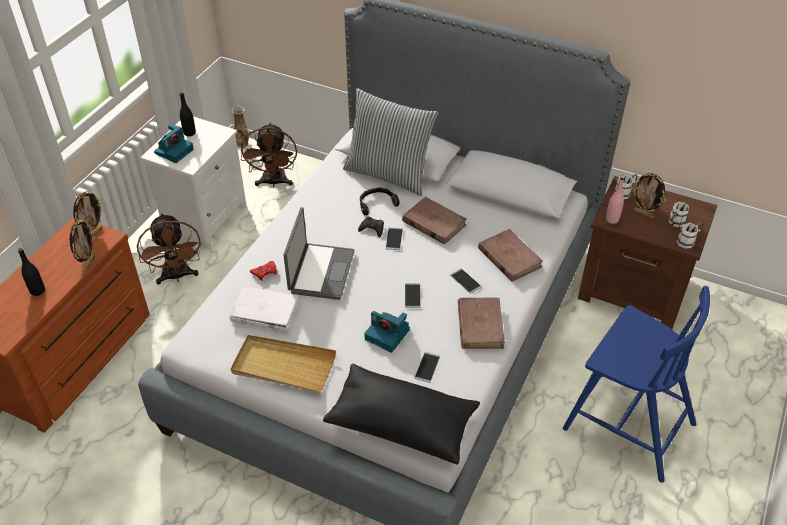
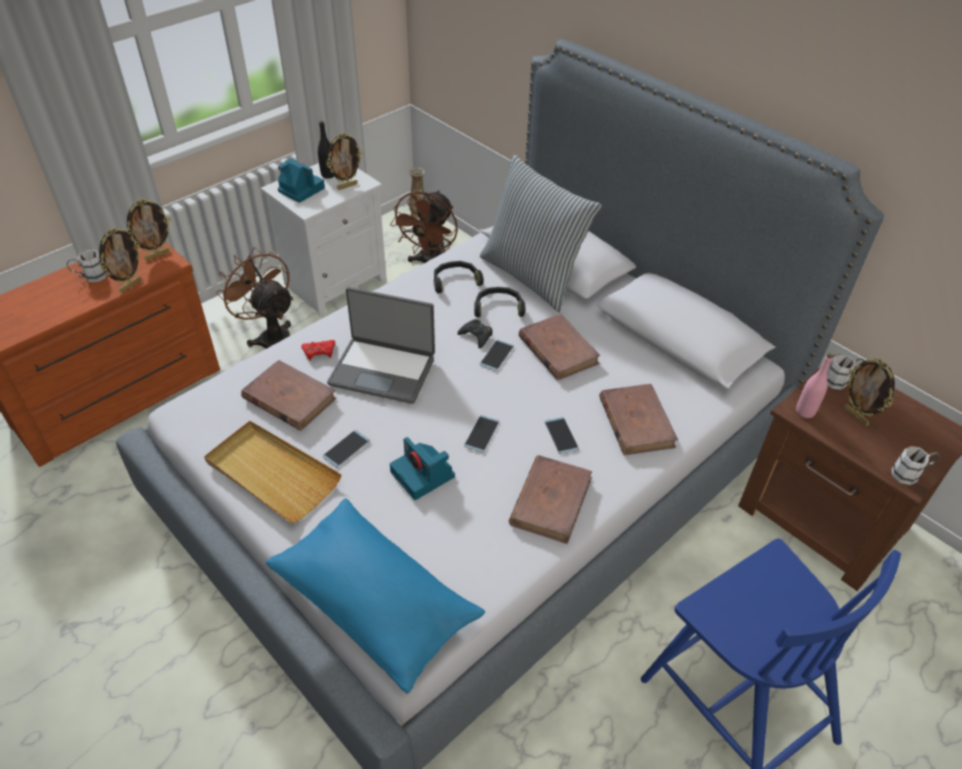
camera: 20 degrees right, 0 degrees up
(37, 291) = (59, 300): black bottle -> none
(174, 151) = (300, 189): camera -> camera turned 105 degrees counterclockwise
(177, 276) = (271, 337): brown fan -> brown fan turned 135 degrees clockwise
(210, 139) = (347, 186): none -> picture frame
(264, 311) = (289, 398): white book -> brown book
(320, 272) = (383, 370): laptop -> laptop turned 75 degrees clockwise
(335, 192) = (455, 281): none -> black headphones
(402, 423) = (375, 603): black pillow -> blue pillow
(427, 367) = (450, 535): phone -> phone (346, 448)
(674, 223) = (898, 443): white mug -> white mug (90, 277)

